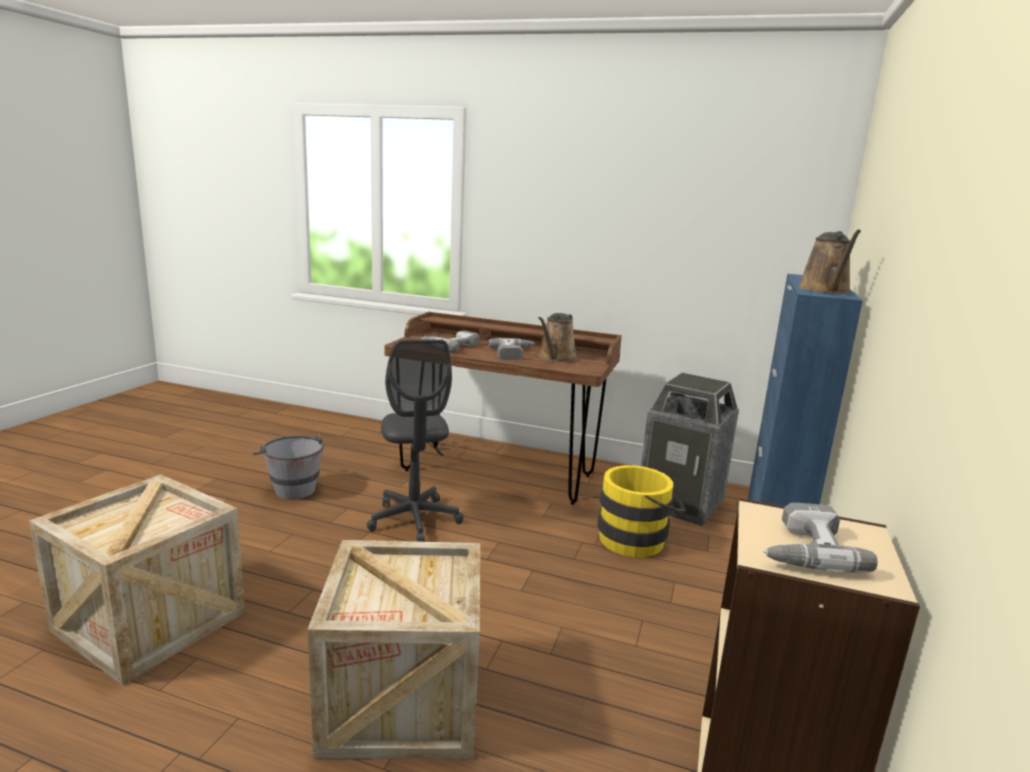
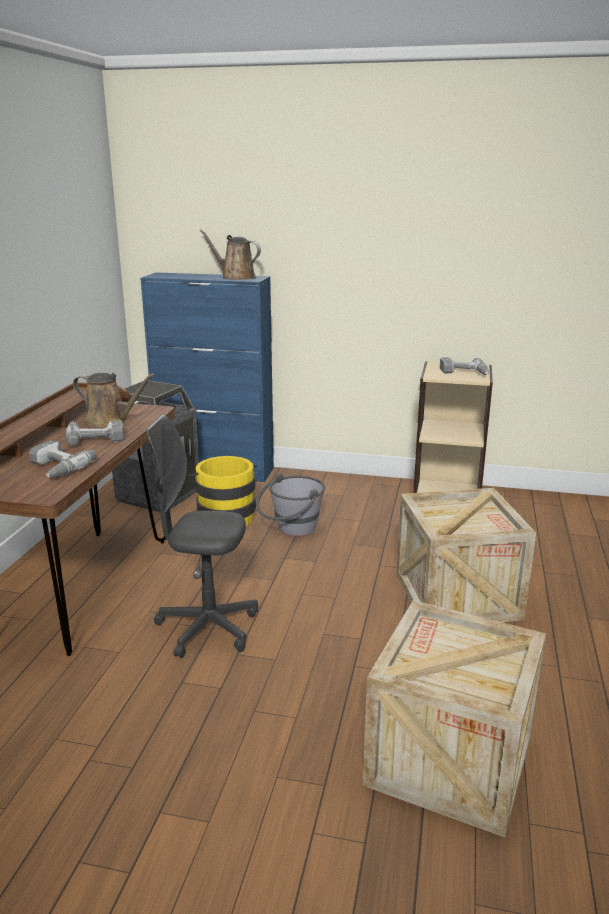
camera: 95 degrees left, 5 degrees up
(292, 487) = (121, 751): grey bucket -> grey bucket (291, 531)
(414, 520) = (207, 628): grey office chair -> grey office chair turned 150 degrees counterclockwise
(825, 290) = (235, 277): brown watering can -> brown watering can turned 150 degrees counterclockwise

